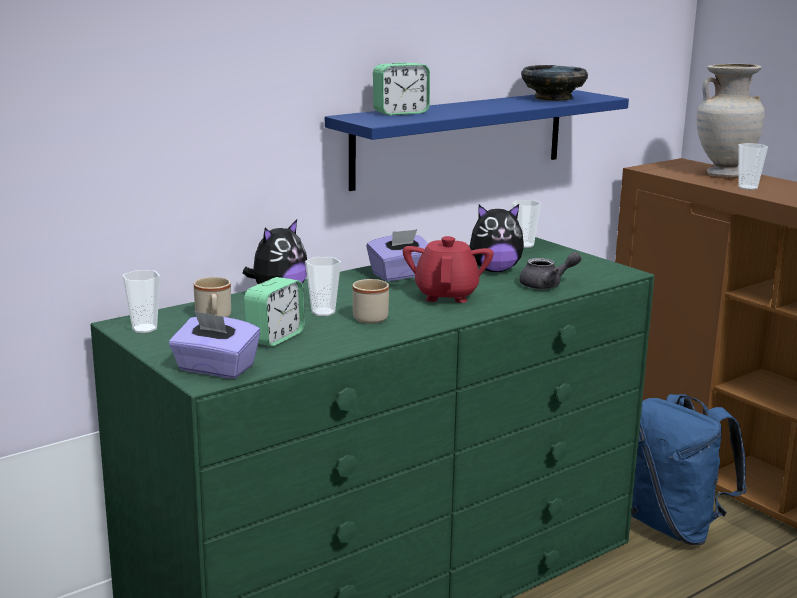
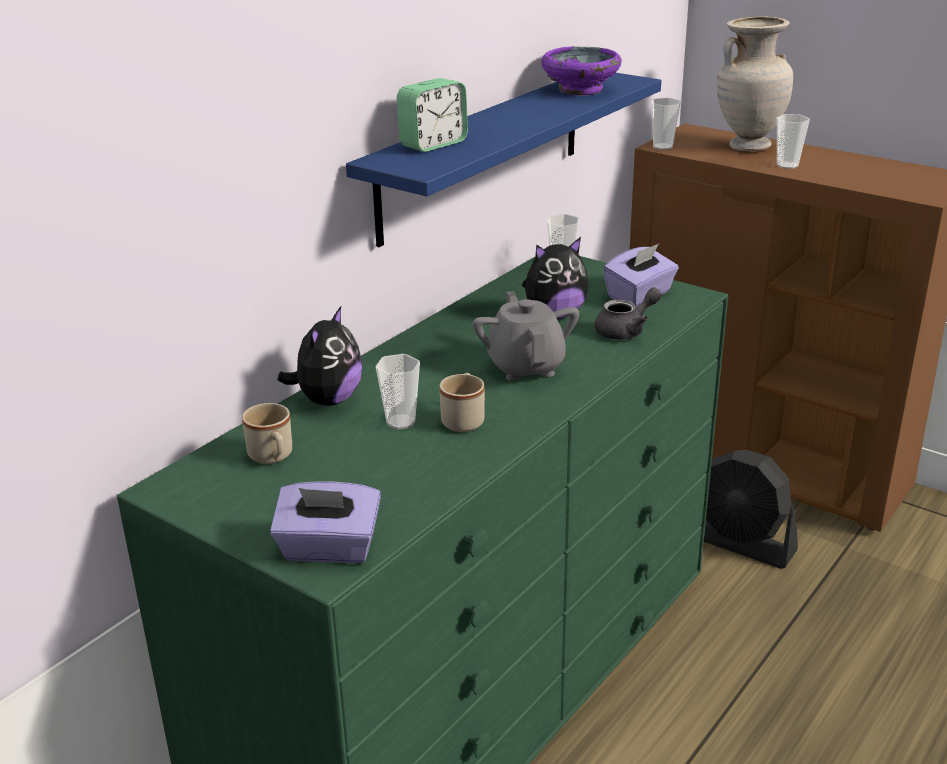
camera: 15 degrees left, 10 degrees up
(144, 329) = (195, 492): cup -> cup (663, 147)
(275, 337) = (369, 477): alarm clock -> none
(401, 275) = (454, 341): purple tissue box -> purple tissue box (640, 295)
(446, 295) = (526, 366): red teapot -> grey teapot
(552, 98) = (580, 90): black bowl -> purple bowl
(676, 527) = (740, 543): blue backpack -> black fan

